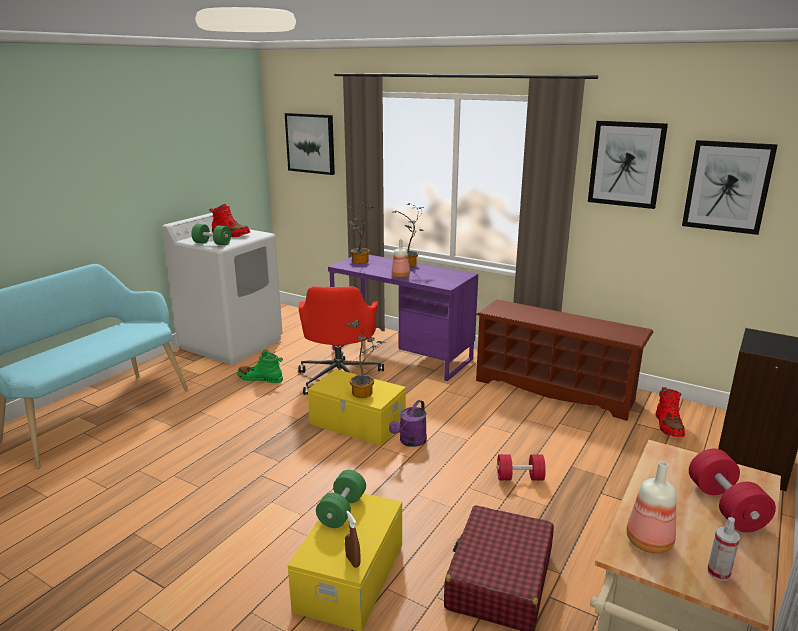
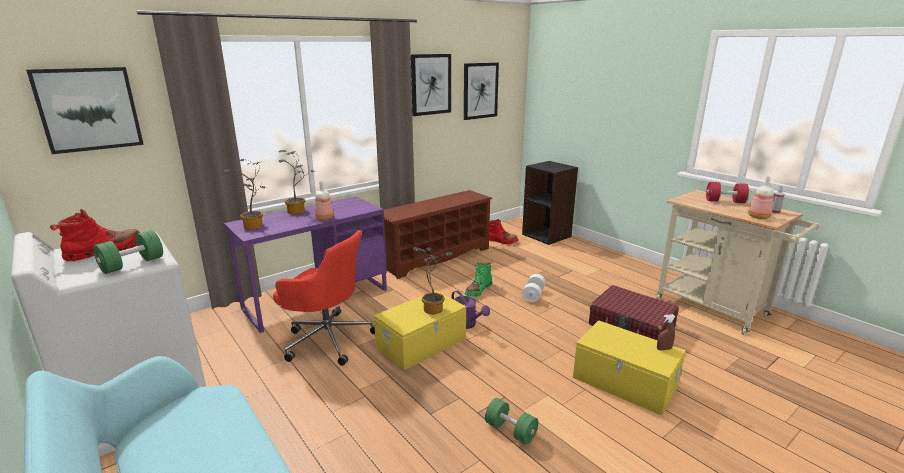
camera: 70 degrees left, 0 degrees up
(260, 379) = (275, 391): green boot -> green boot (478, 290)
(342, 510) = (606, 345): green dumbbell -> green dumbbell (510, 430)
(519, 477) = (533, 295): red dumbbell -> white dumbbell

